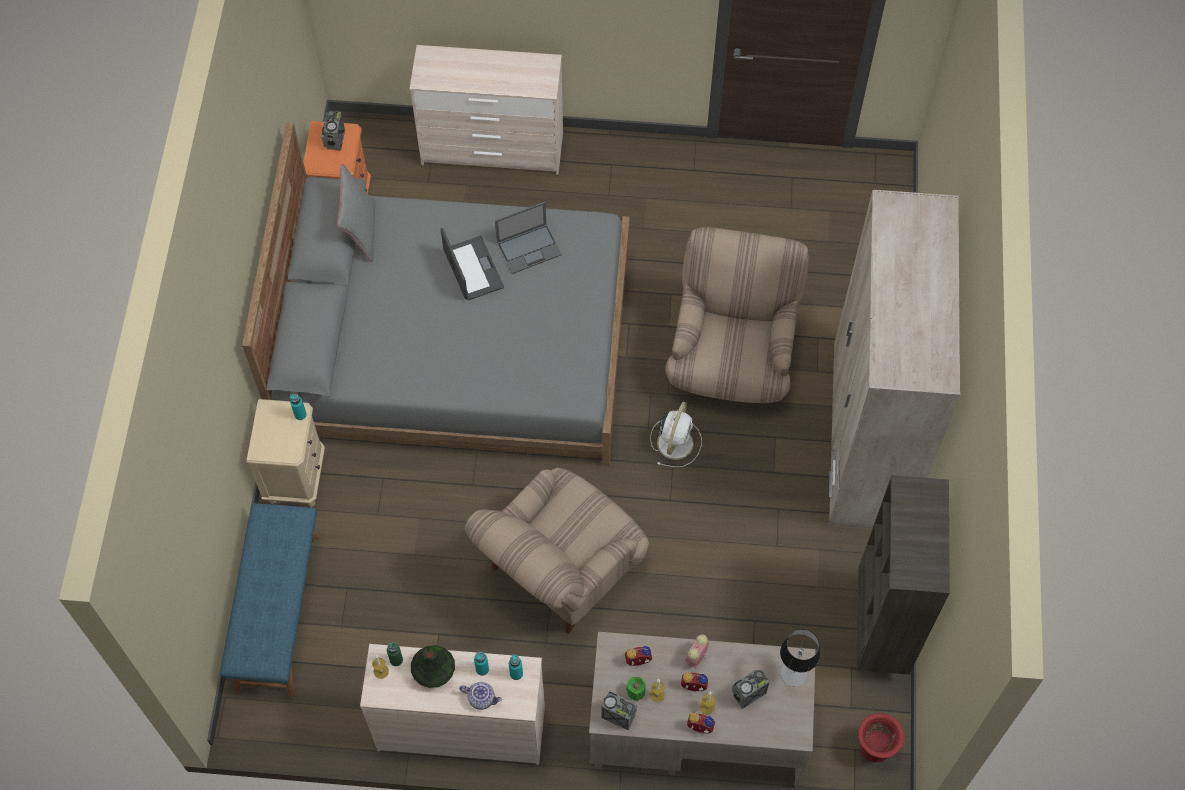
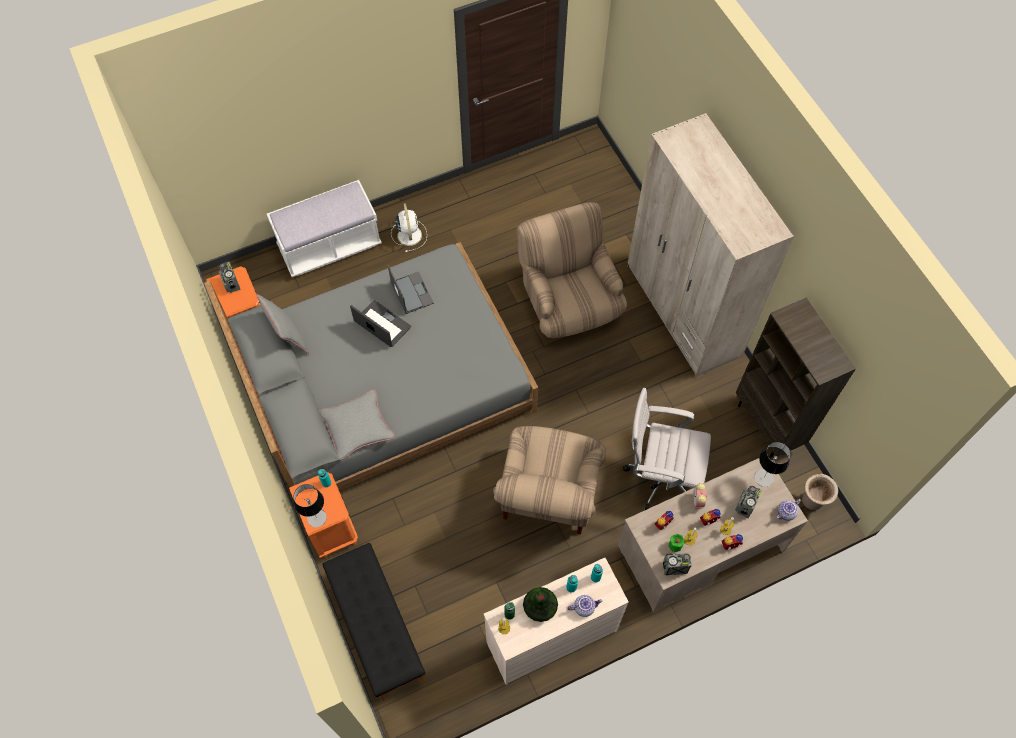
camera: 30 degrees left, 0 degrees up
(267, 447) = (316, 518): none -> table lamp
(277, 611) = (377, 628): blue bench -> black bench
(296, 477) = (331, 530): beige nightstand -> orange nightstand
(373, 371) = (357, 427): none -> grey pillow
(492, 150) = (330, 246): beige dresser -> white bench
(529, 248) = (411, 292): laptop -> laptop turned 60 degrees counterclockwise
(675, 441) = (568, 374): white fan -> white fan (409, 234)
(705, 617) = (659, 476): none -> white office chair
(792, 728) = (786, 513): none -> teapot
(874, 749) = (812, 501): red vase -> beige vase

